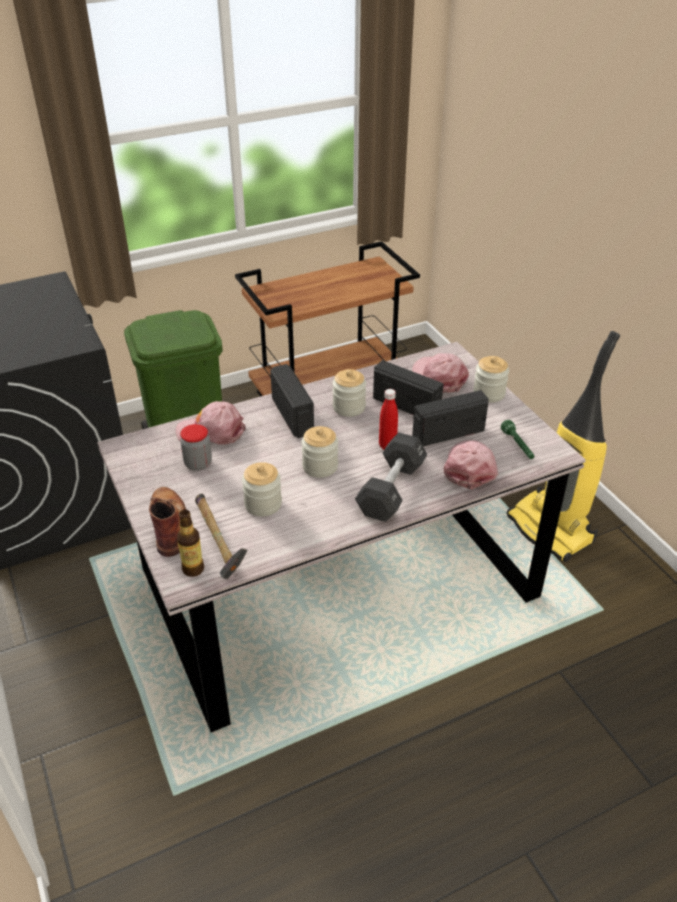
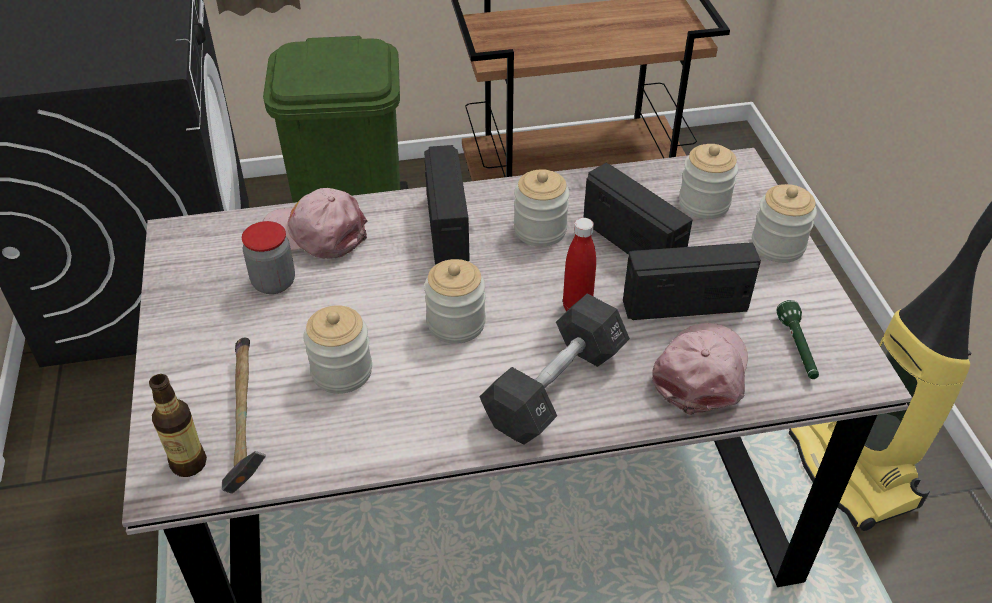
camera: 15 degrees right, 5 degrees up
(168, 523) = (188, 374): brown boot -> none
(439, 377) = (704, 203): pink cap -> jar

